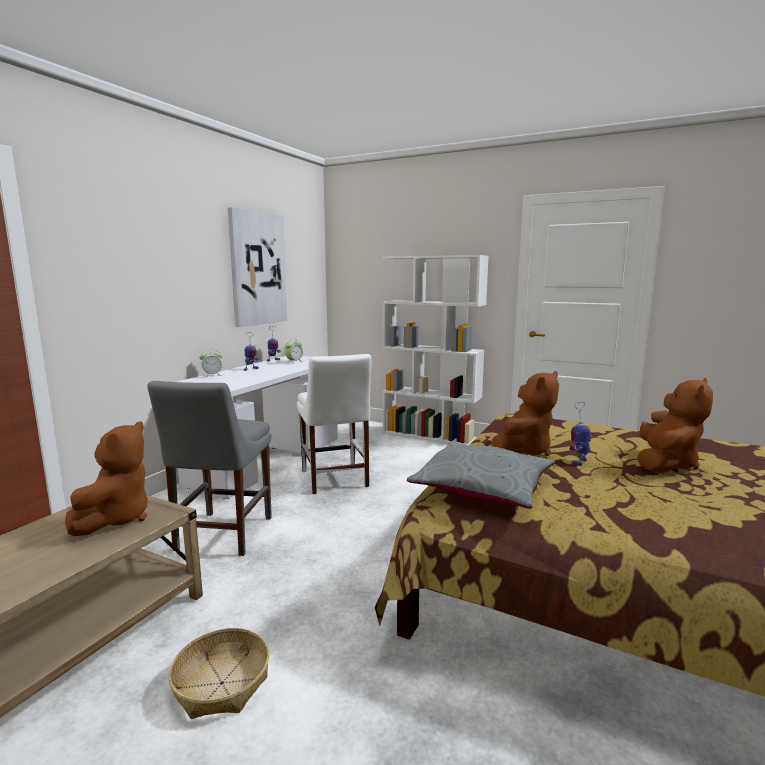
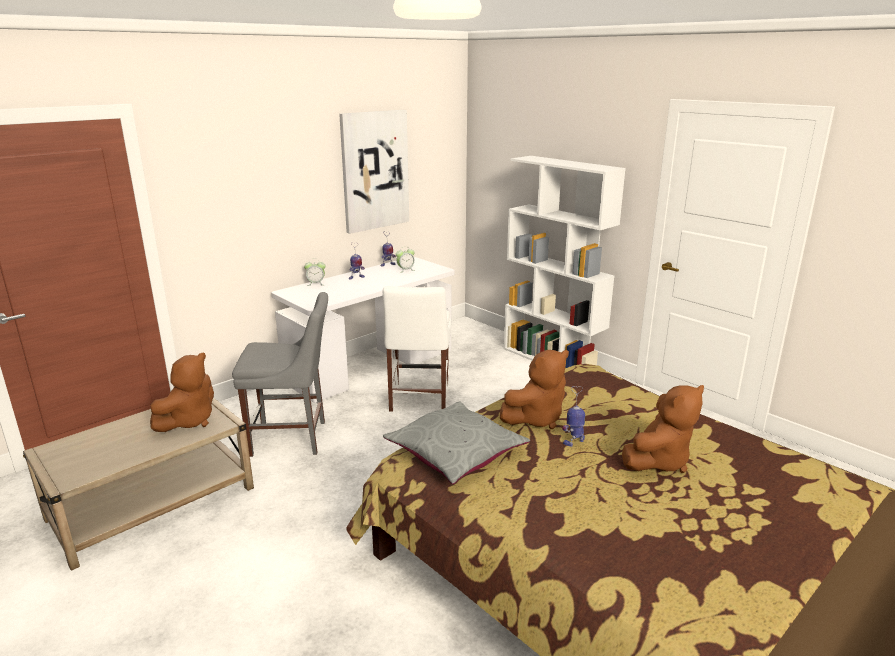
camera: 20 degrees right, 10 degrees up
(221, 683) = (235, 556): basket -> none
(222, 535) = (293, 438): grey chair -> grey chair turned 120 degrees counterclockwise

